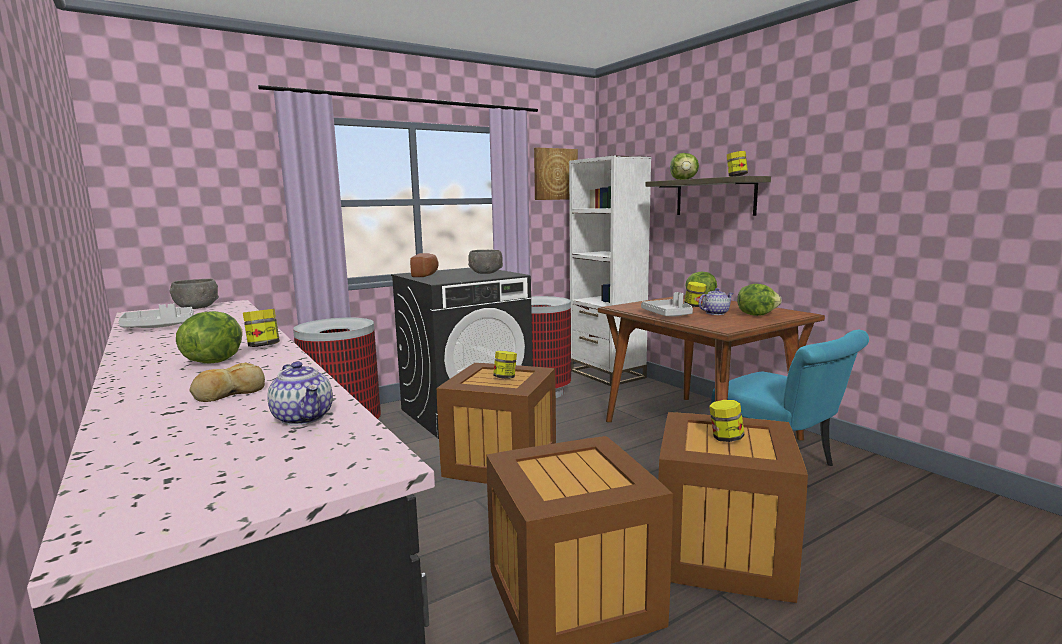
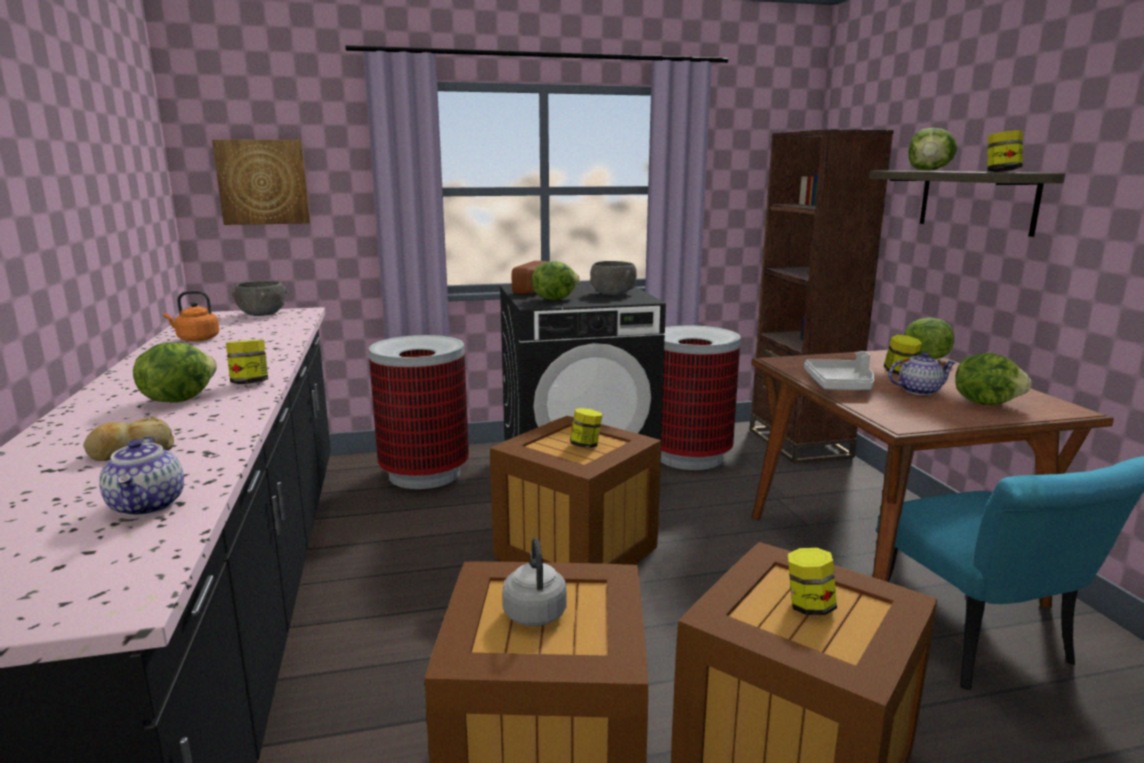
camera: 20 degrees right, 5 degrees up
(159, 327) = (196, 339): grey tray -> orange kettle
(448, 278) = (554, 299): none -> lettuce
(555, 174) = (753, 152): picture -> picture (263, 182)
(563, 472) = (534, 611): none -> grey kettle
(607, 374) = (799, 443): white bookcase -> brown bookcase

